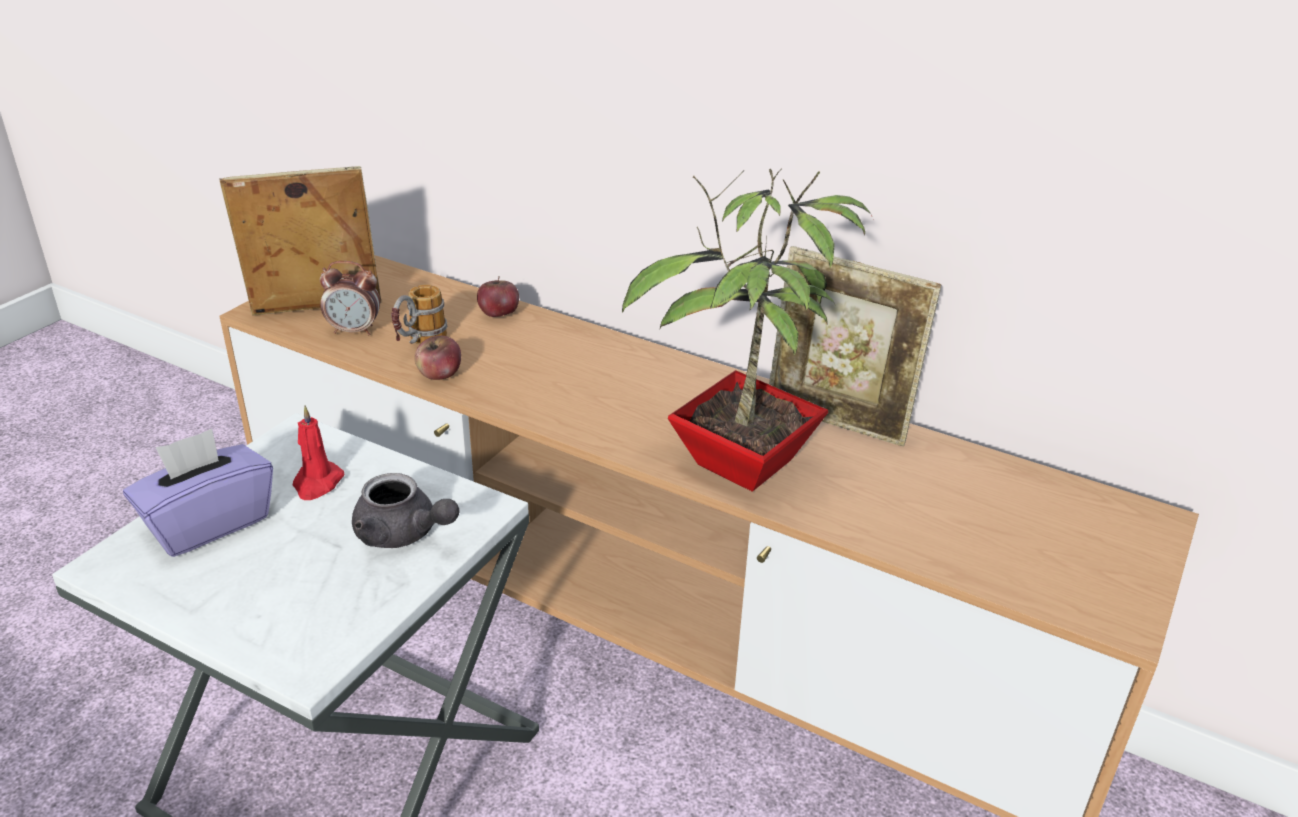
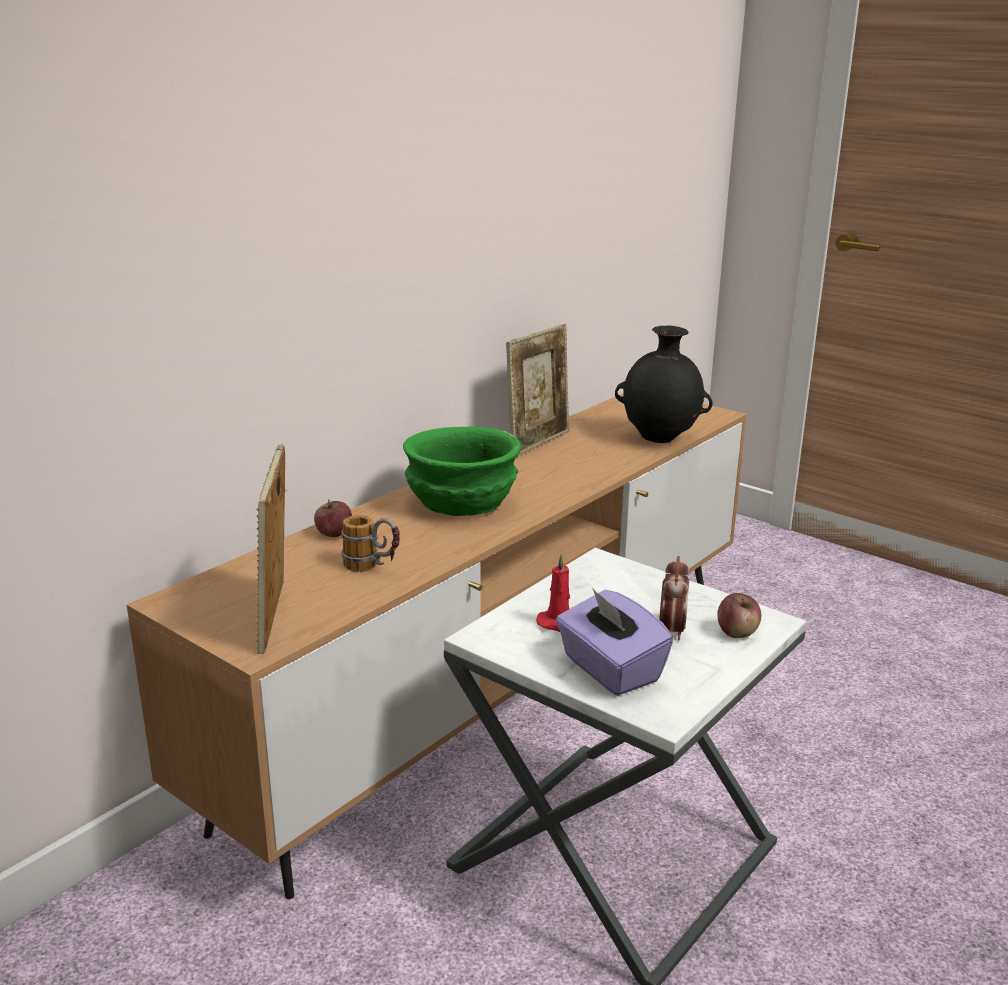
camera: 80 degrees left, 10 degrees down
(354, 331) = (330, 597): alarm clock -> alarm clock (671, 630)
(403, 534) = (630, 589): grey teapot -> none
(439, 375) = (430, 560): apple -> apple (737, 632)
(598, 379) = (460, 503): none -> green bowl
(740, 467) = (583, 472): potted plant -> none
(928, 542) = (660, 439): none -> black vase

